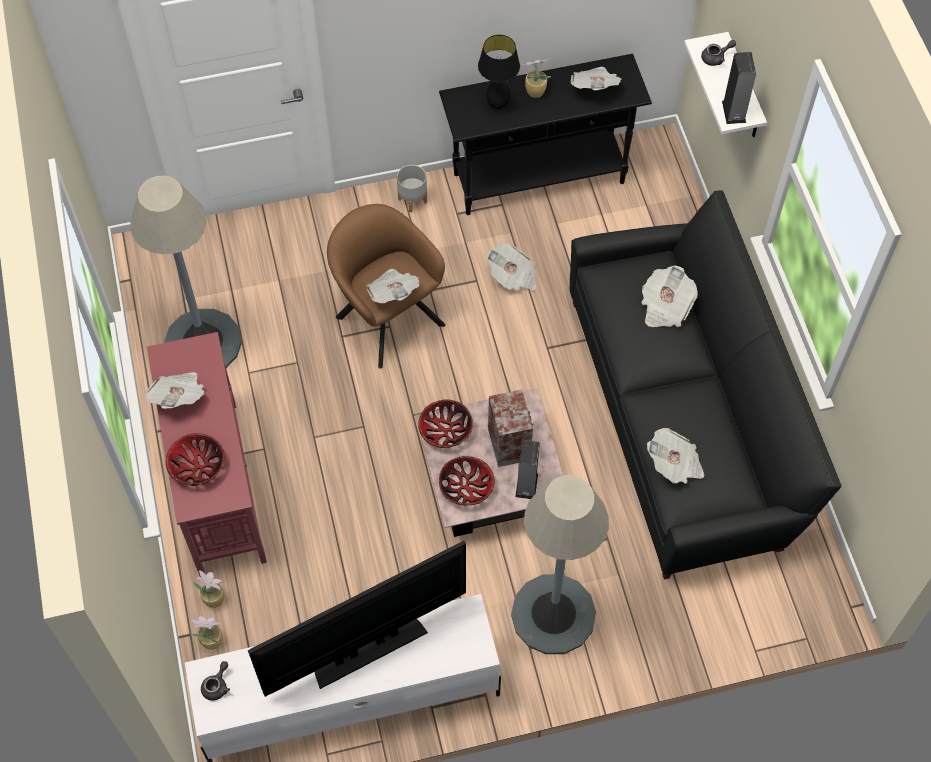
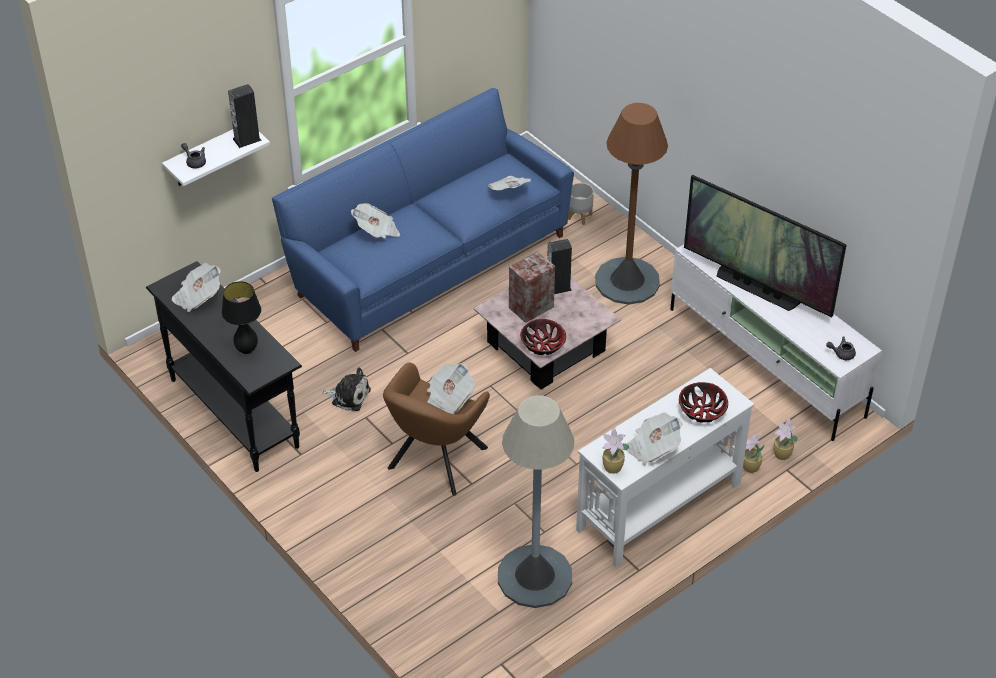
camera: 115 degrees left, 15 degrees down
(218, 484) = (657, 506): red console table -> white console table
(413, 200) = (301, 490): grey planter -> grey planter (579, 216)
(466, 487) = (582, 318): bowl -> none
(513, 276) = (349, 396): newspaper -> plush toy
(534, 91) = (220, 332): potted plant -> potted plant (613, 468)
(553, 614) = (627, 281): grey floor lamp -> brown floor lamp
(682, 419) = (427, 261): black sofa -> blue sofa

